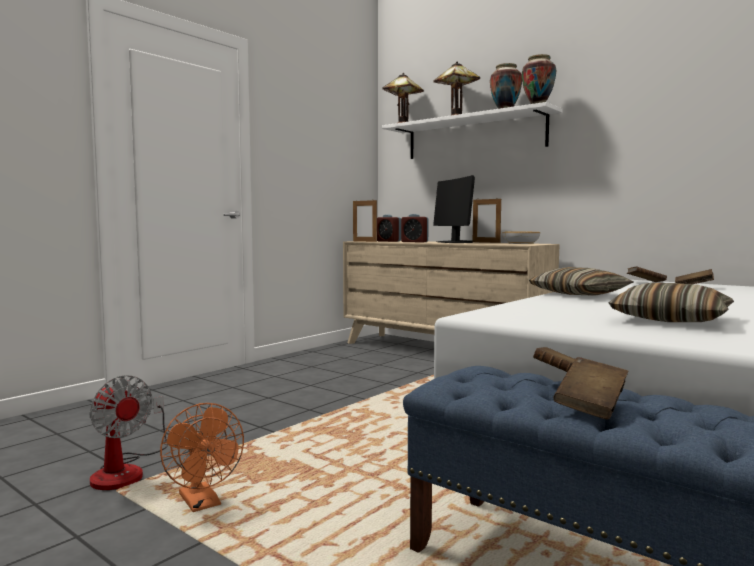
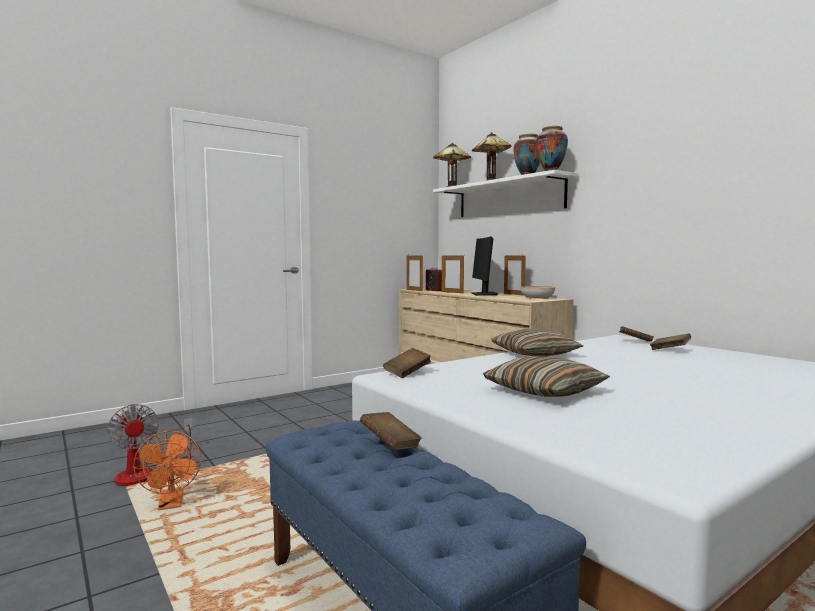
camera: 15 degrees right, 0 degrees up
(414, 242) = (452, 292): alarm clock -> picture frame
(591, 406) = (363, 469): brown book -> brown book (407, 373)

